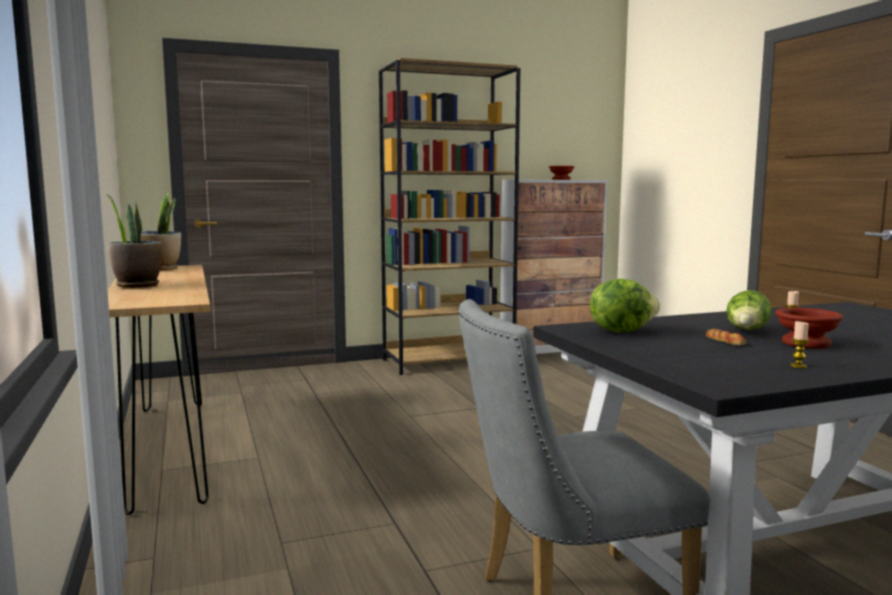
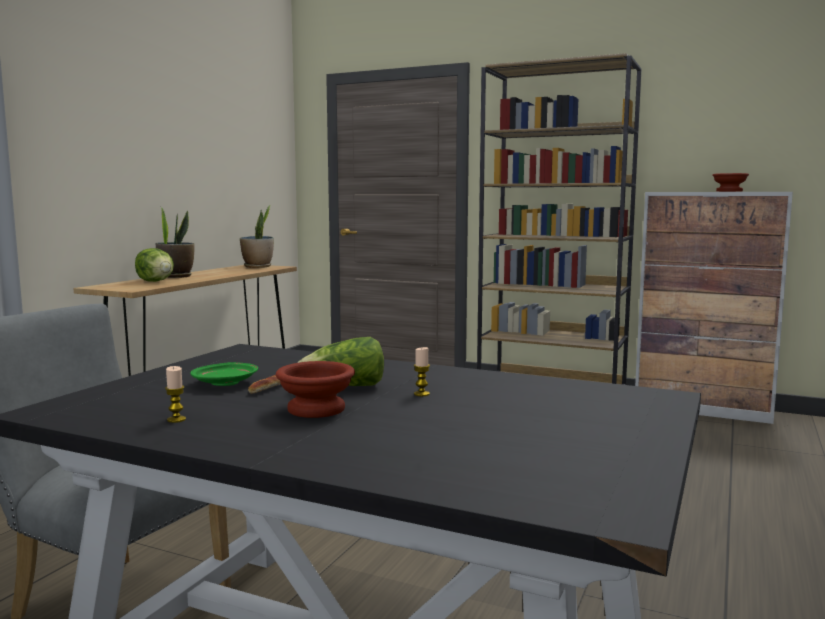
camera: 45 degrees right, 0 degrees up
(620, 331) = (260, 361): lettuce -> lettuce (156, 281)
(691, 345) = (226, 383): none -> green plate

